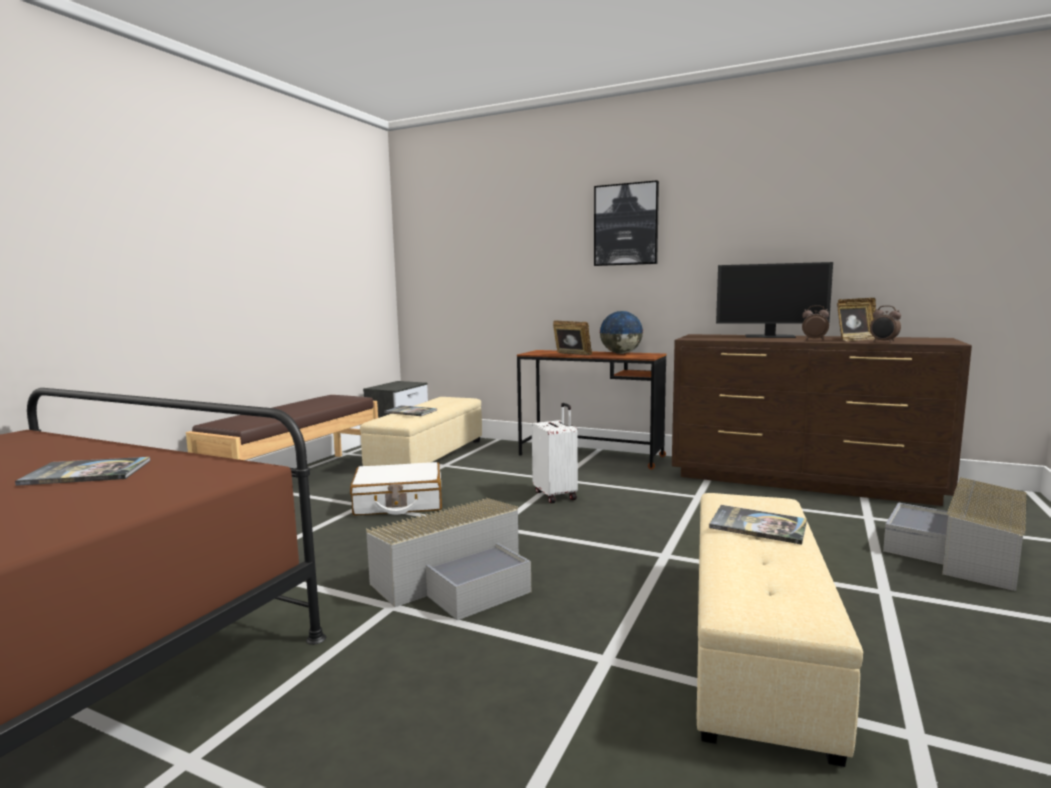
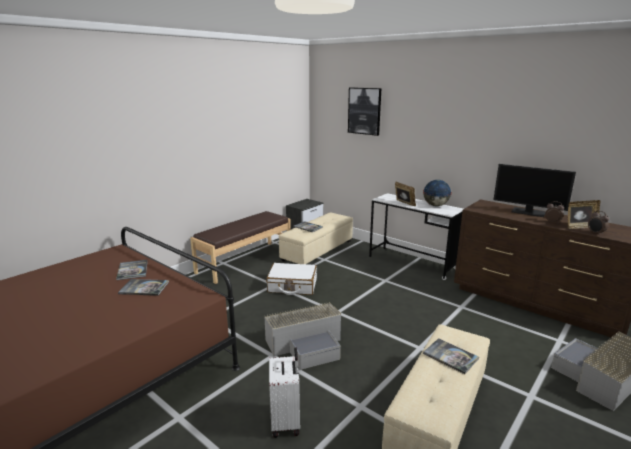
camera: 15 degrees right, 10 degrees up
(56, 455) = (132, 270): none -> book
(556, 495) = (378, 293): white suitcase -> white suitcase (286, 422)
(591, 456) = (412, 263): brown desk -> white desk
(626, 224) = (448, 124): picture -> picture (364, 111)

